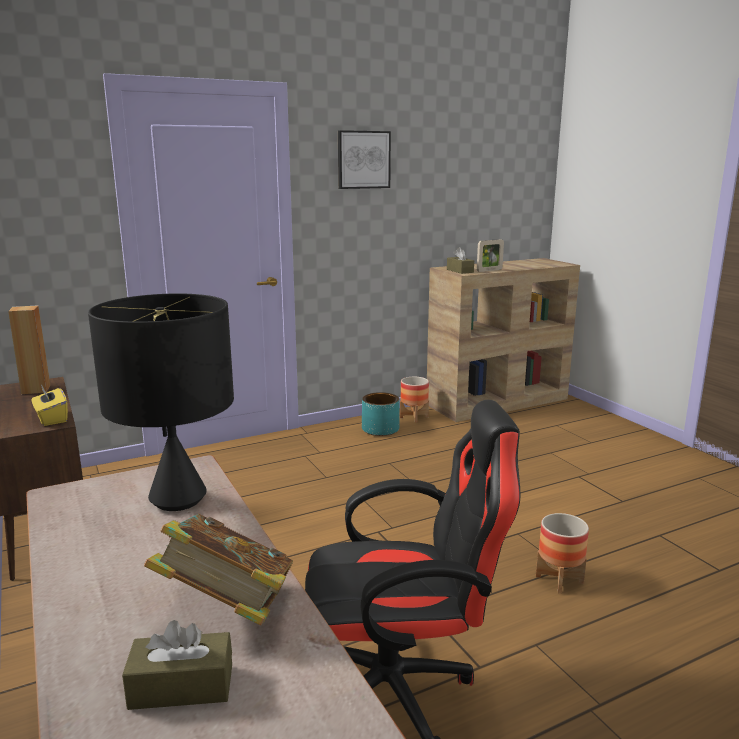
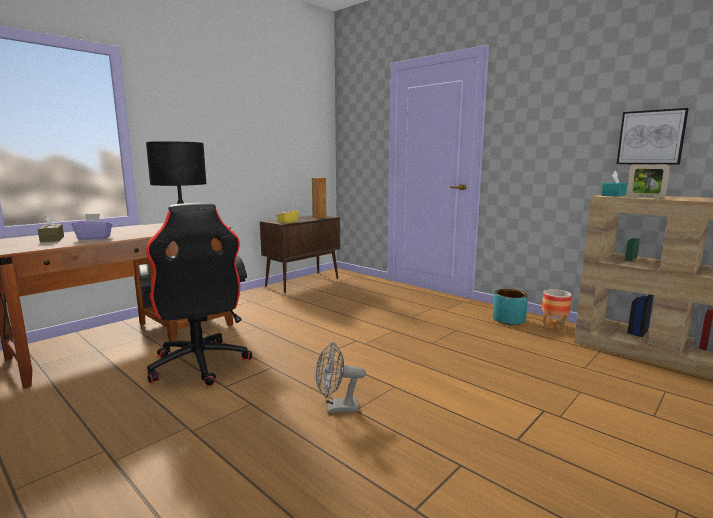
camera: 70 degrees right, 5 degrees down
(227, 609) = (94, 238): book -> purple tissue box
(363, 159) = (545, 94): picture -> picture (651, 137)
(460, 271) = (613, 195): brown tissue box -> turquoise tissue box
(559, 579) = (336, 408): planter -> grey fan

